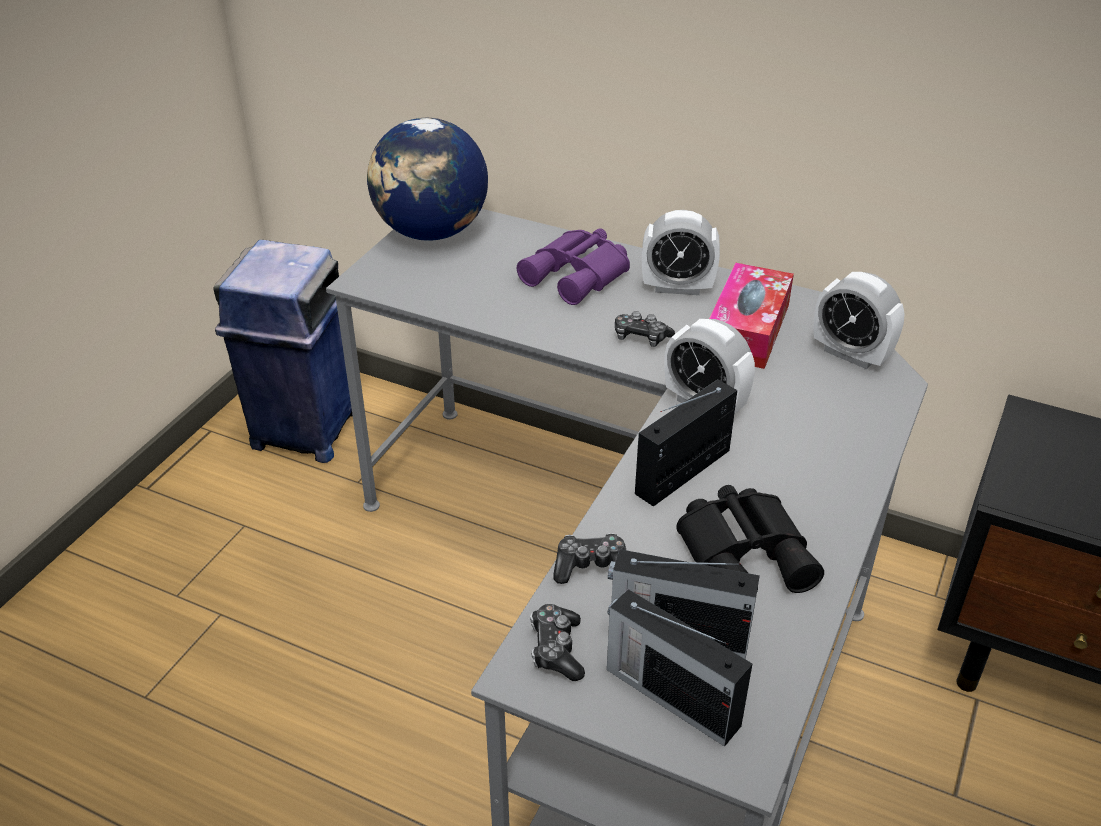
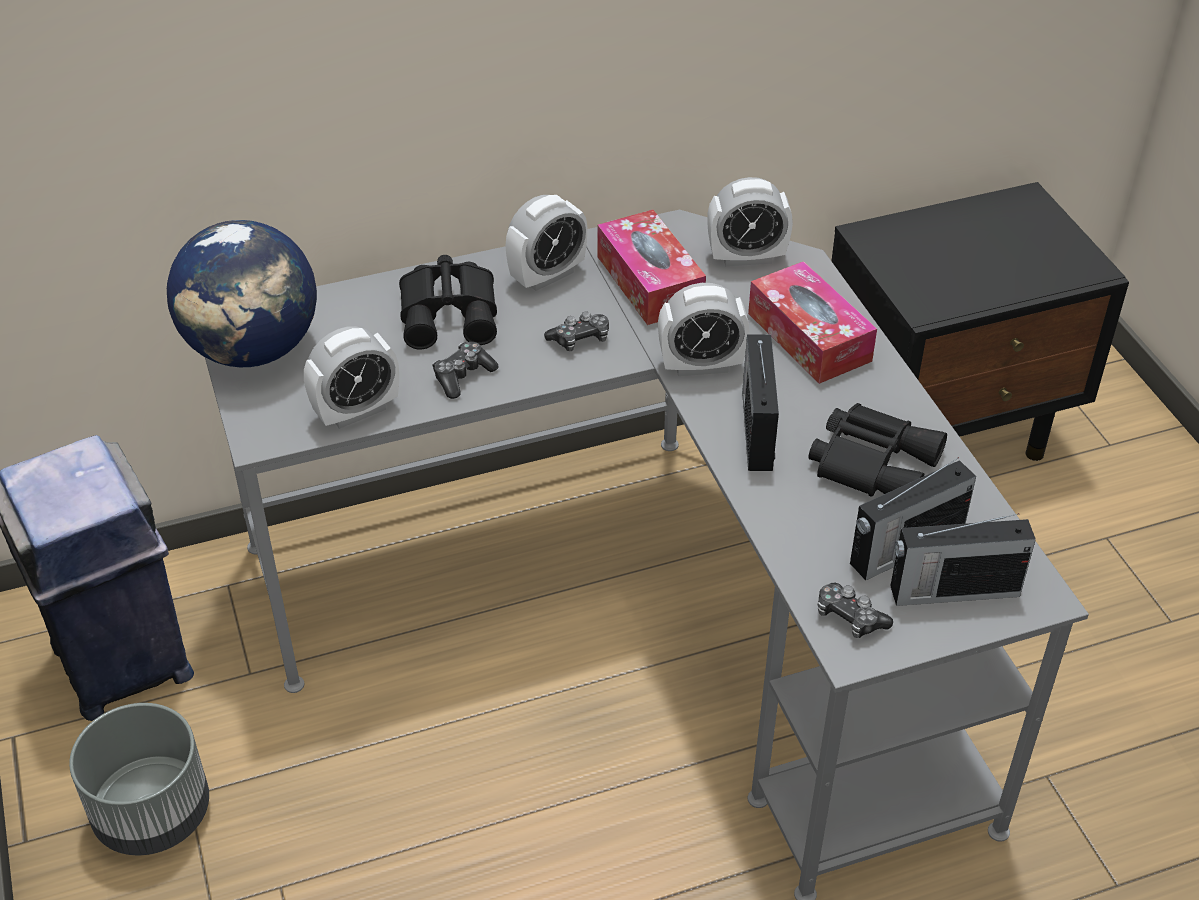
camera: 45 degrees left, 5 degrees up
(216, 522) = (154, 814): none -> grey planter
(435, 298) = (356, 411): none -> alarm clock
(579, 275) = (451, 313): purple binoculars -> black binoculars
(591, 567) = (793, 545): game controller -> game controller (463, 376)
(823, 435) = (809, 337): none -> tissue box

